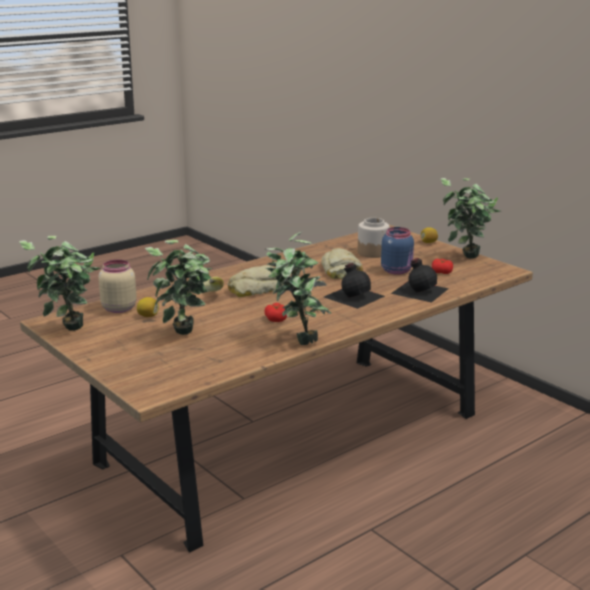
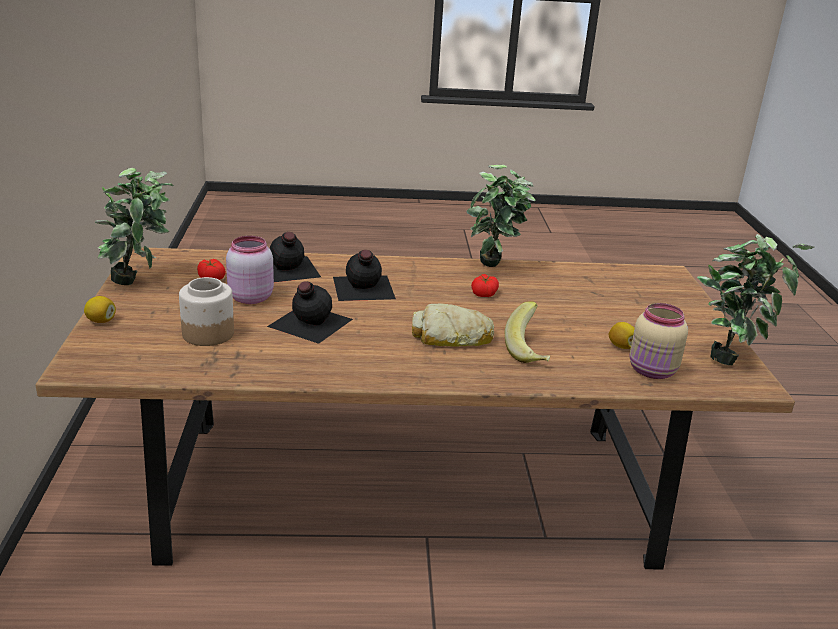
camera: 145 degrees left, 5 degrees up
(184, 337) = (600, 308): potted plant -> none
(340, 271) = (309, 322): bread -> black bottle
(397, 271) = (249, 297): blue jar -> pink jar

